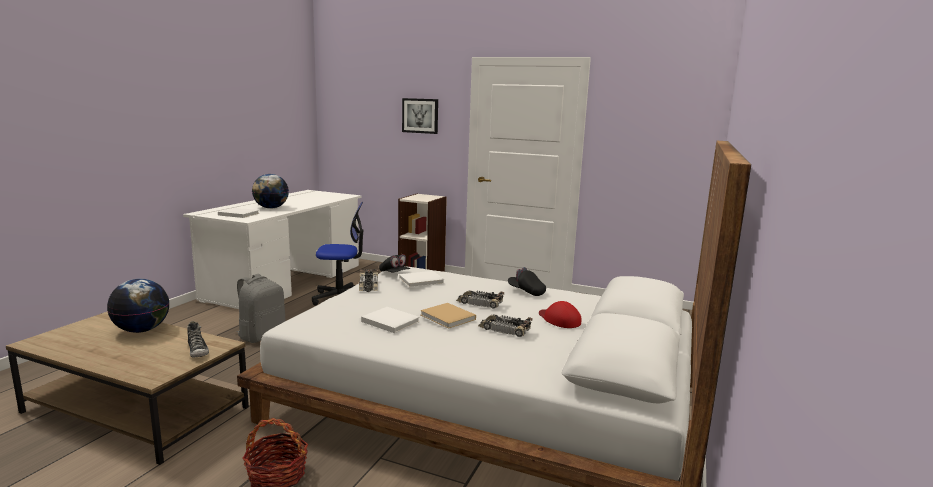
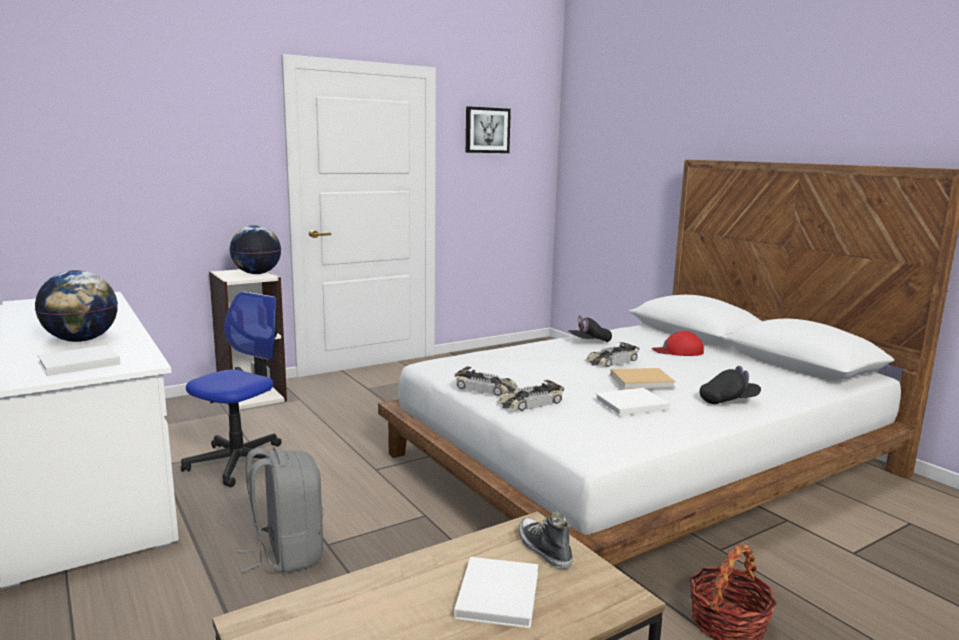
camera: 55 degrees left, 0 degrees up
(142, 330) = (388, 589): globe -> globe (257, 273)
(198, 351) = (543, 549): shoe -> shoe turned 120 degrees counterclockwise
(394, 274) = (455, 370): black cap -> black cap (728, 400)
(420, 115) = (200, 144): picture -> picture (487, 130)
(422, 280) = (512, 363): white book -> white book (498, 593)
(504, 329) = (691, 371): toy car -> toy car (530, 403)

